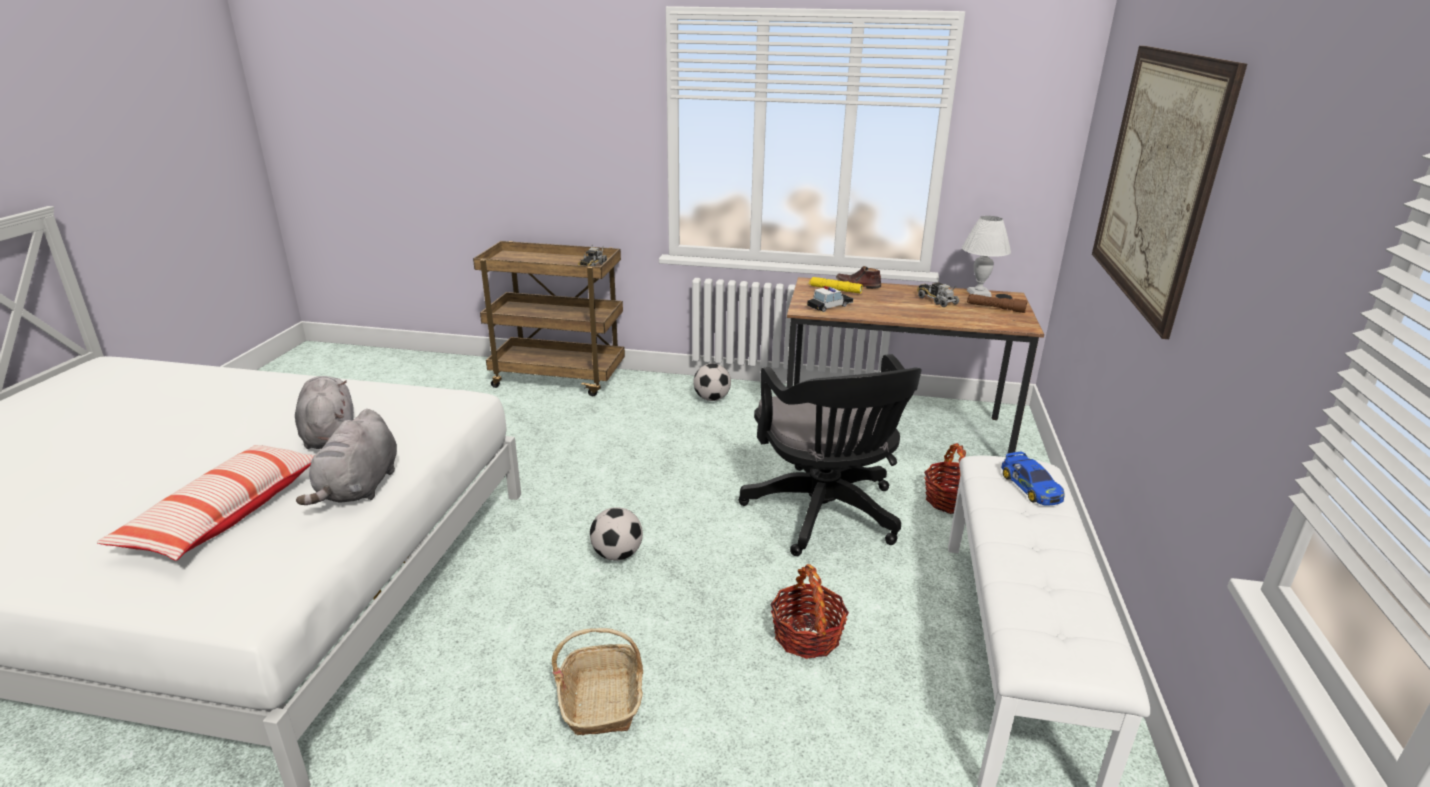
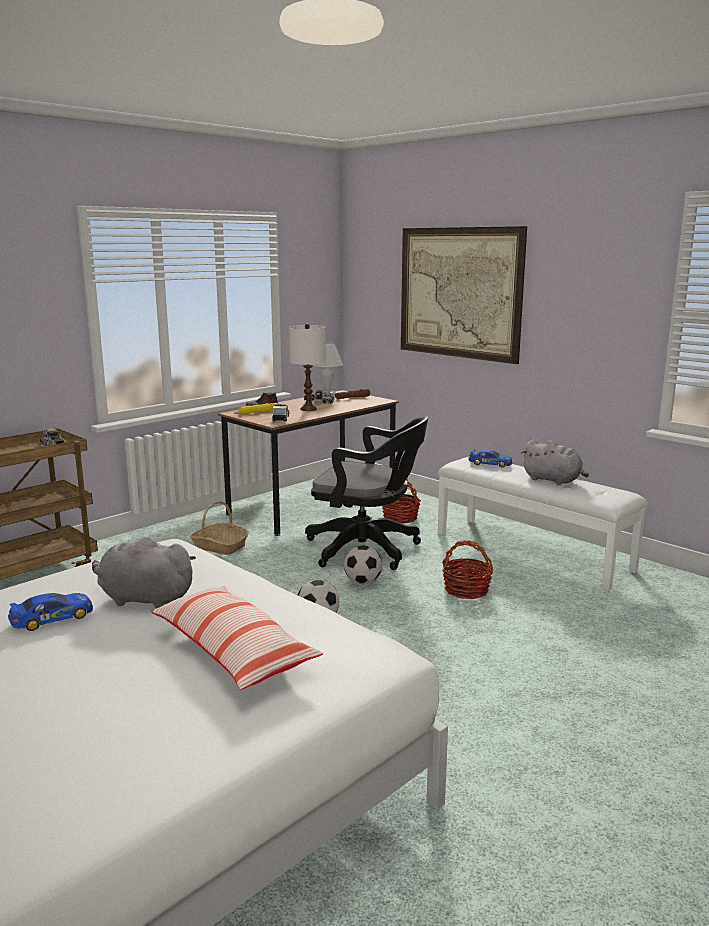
camera: 55 degrees left, 10 degrees down
(271, 416) = (52, 618): none -> toy car
(359, 488) = (265, 598): grey plush toy -> grey plush toy (553, 480)
(602, 700) = (457, 664): basket -> basket (219, 546)
(712, 399) = (176, 536): football -> football (363, 582)
(894, 305) = (308, 409): none -> white table lamp

